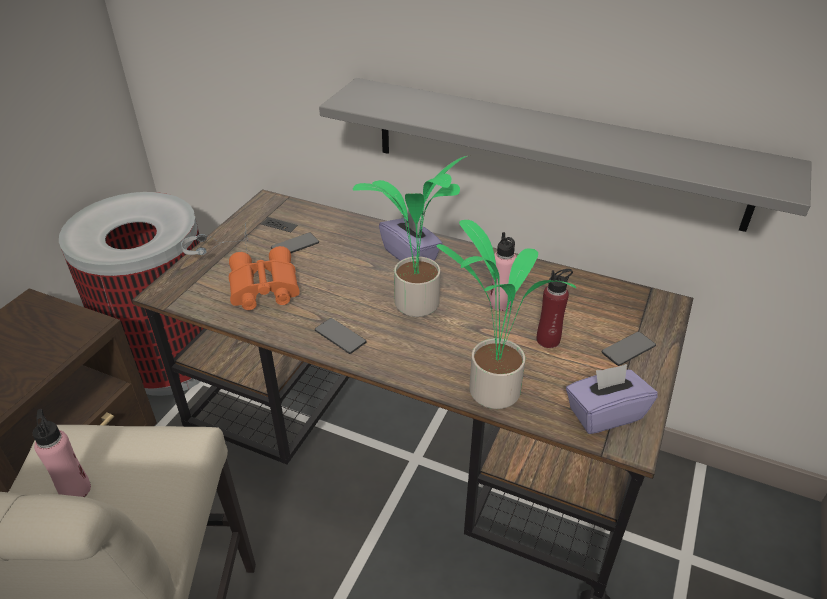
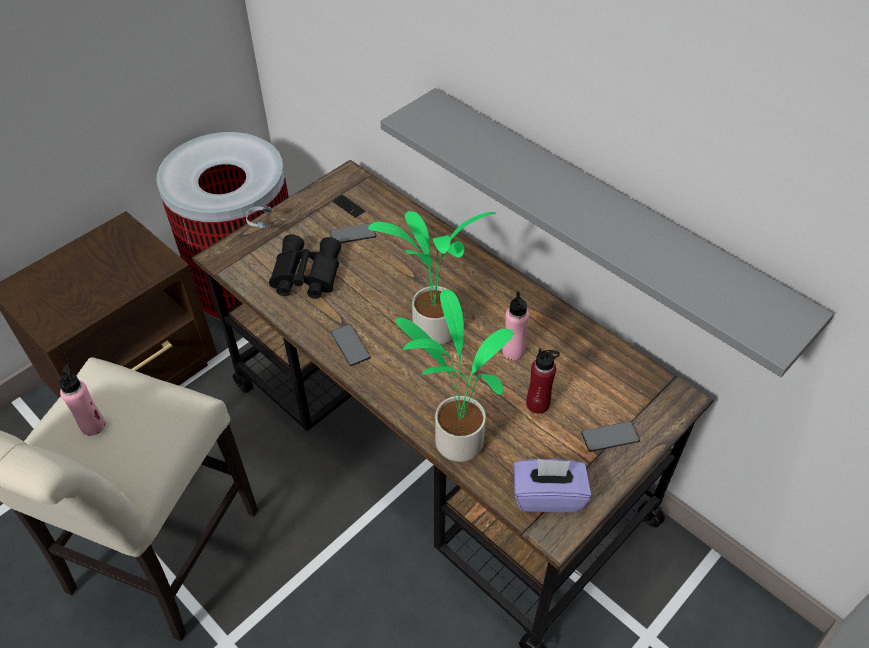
camera: 20 degrees right, 10 degrees up
(262, 288) = (304, 275): orange binoculars -> black binoculars
(410, 255) = (455, 273): purple tissue box -> none

